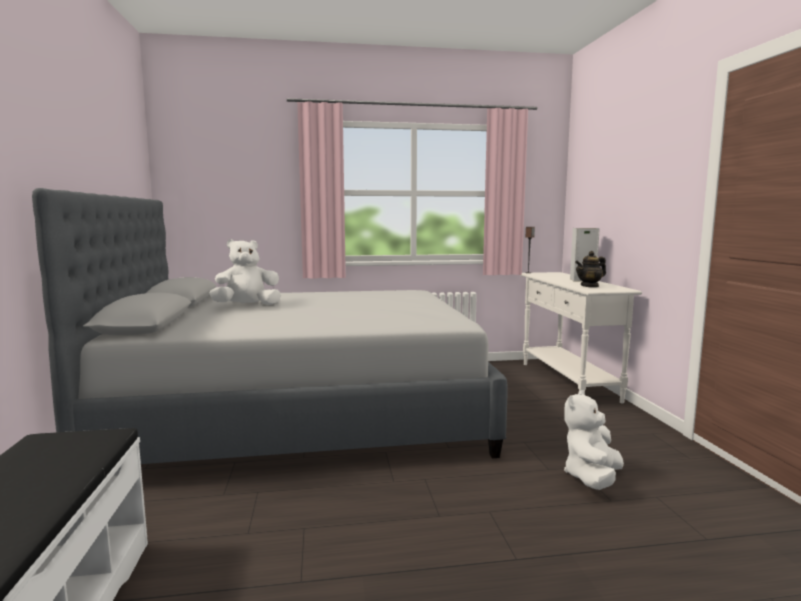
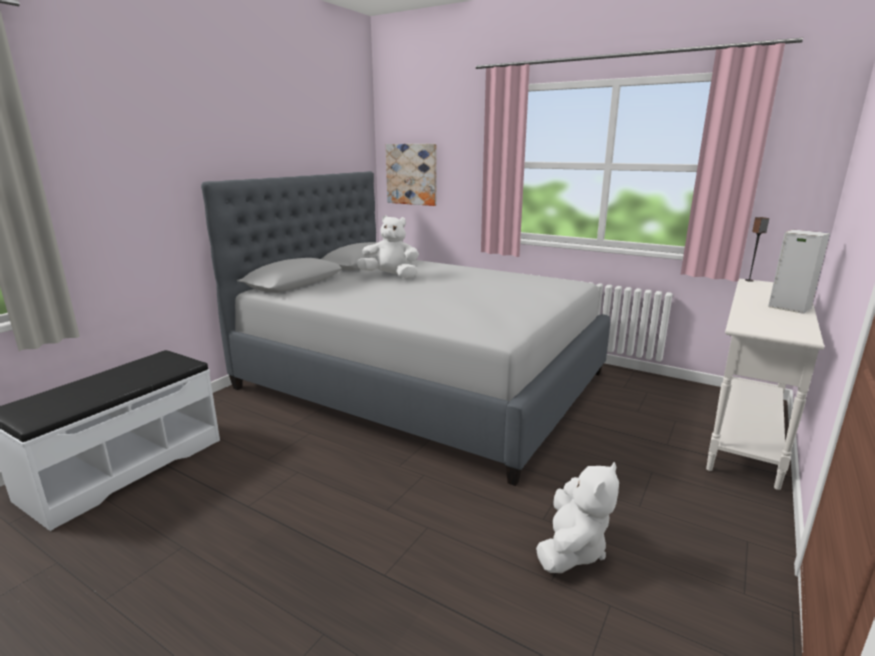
camera: 40 degrees right, 10 degrees up
(205, 204) = (412, 174): none -> picture
(589, 286) = (763, 319): teapot -> none
(592, 478) = (572, 549): white plush toy -> white plush toy turned 135 degrees clockwise

